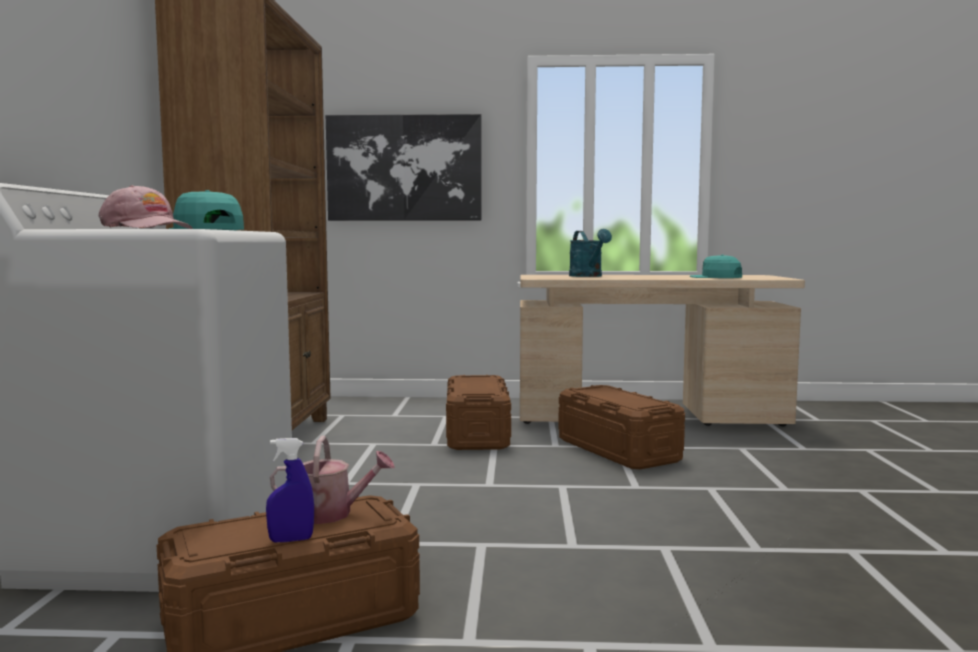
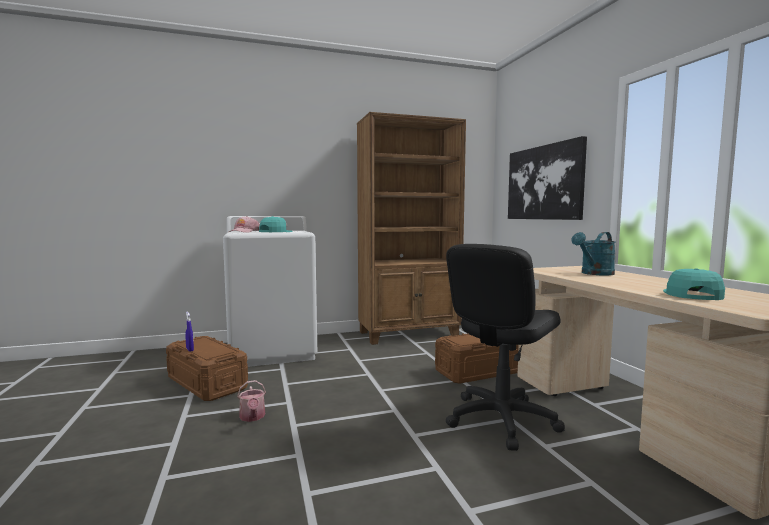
camera: 70 degrees right, 0 degrees up
(332, 513) = (218, 349): watering can -> watering can (252, 417)
(617, 450) = (500, 420): brown storage box -> black office chair

